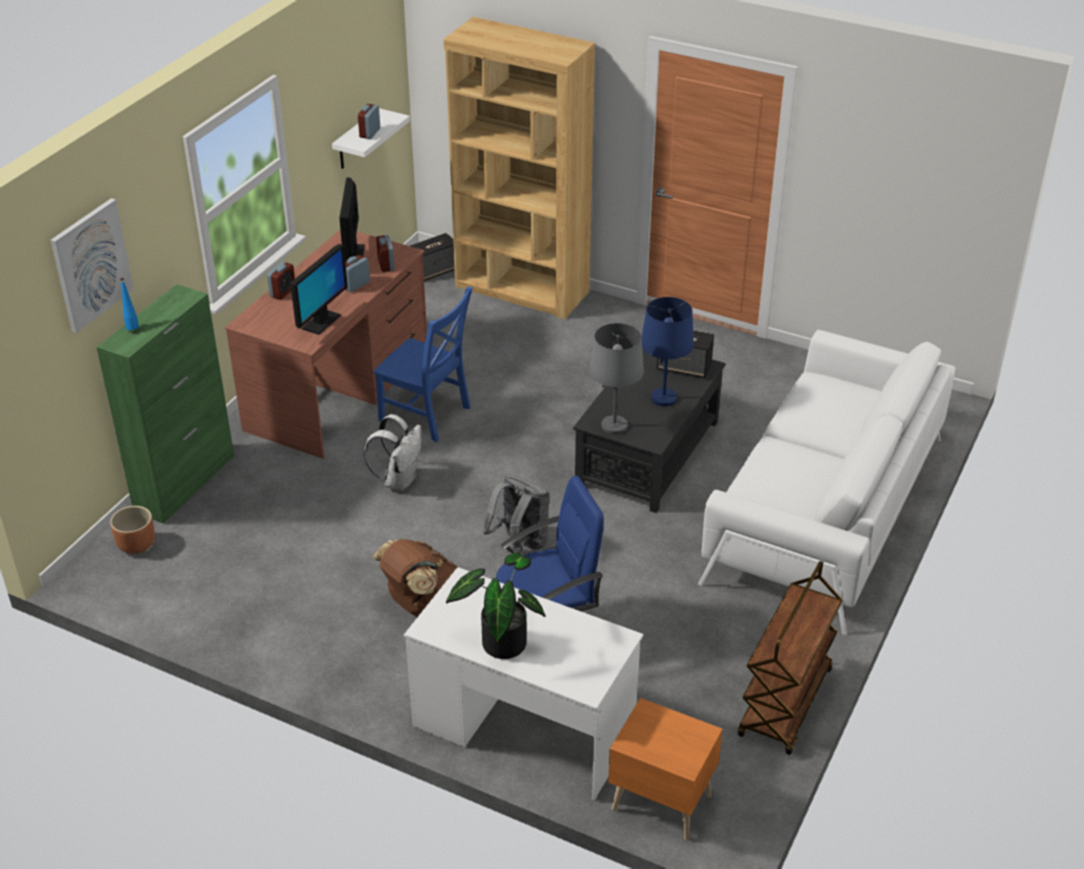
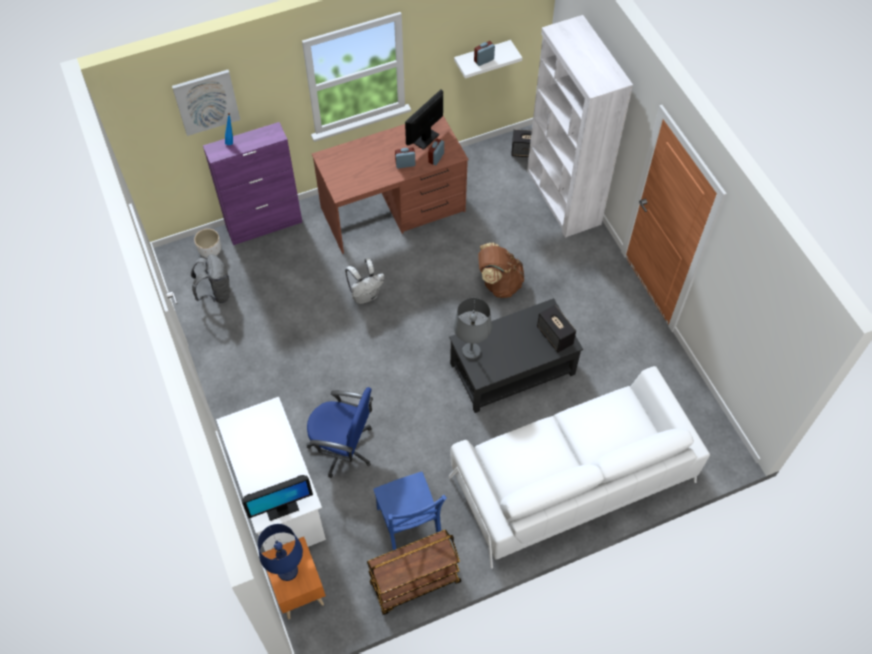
camera: 40 degrees right, 20 degrees up
(136, 545) = (210, 251): brown planter -> white planter
(185, 483) = (265, 225): green cabinet -> purple cabinet
(283, 292) = (363, 145): alarm clock -> none
(321, 322) = (361, 181): monitor -> monitor (281, 508)
(422, 606) = (301, 385): brown backpack -> brown backpack (499, 283)
(427, 415) = (421, 260): blue chair -> blue chair (409, 525)
(500, 640) = (253, 457): potted plant -> none
(520, 543) = (385, 381): grey backpack -> grey backpack (216, 293)
(522, 290) = (563, 198): brown bookcase -> white bookcase
(663, 398) = (519, 350): blue table lamp -> blue table lamp (287, 570)

